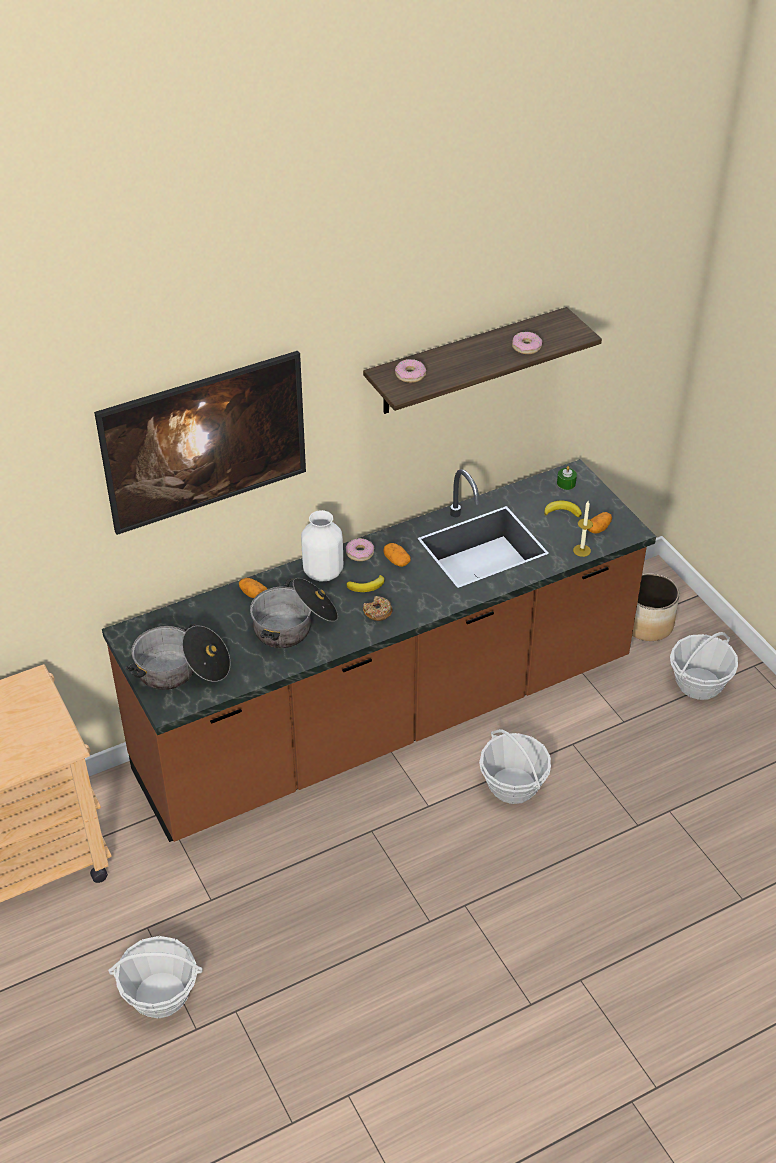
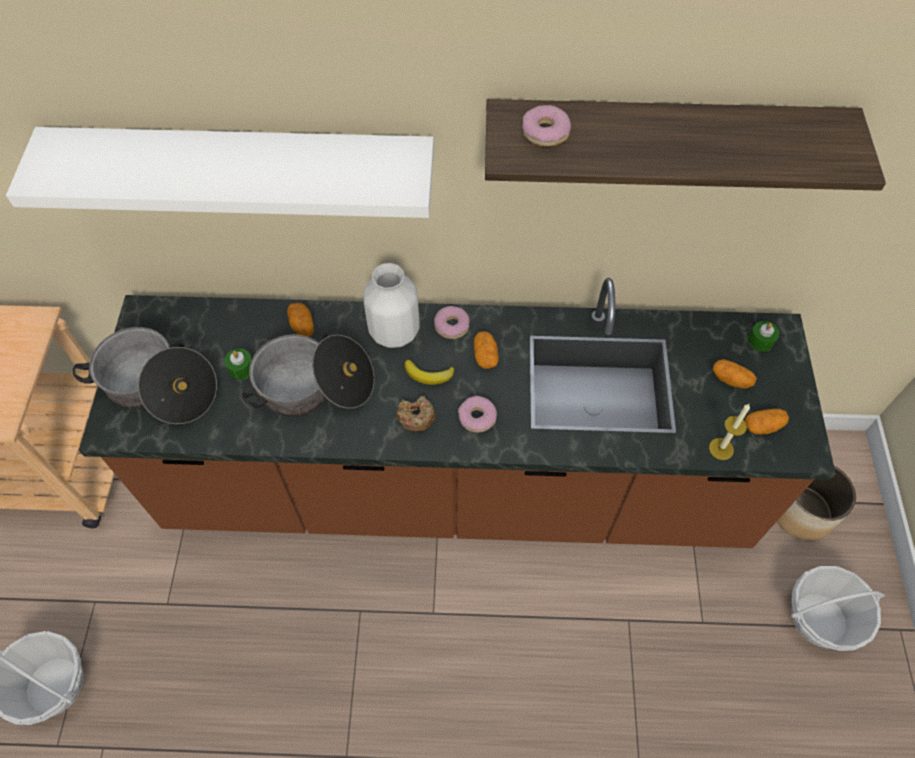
camera: 30 degrees right, 15 degrees up
(208, 471) = (243, 164): picture -> white shelf
(232, 635) = (241, 368): none -> green candle
(513, 785) = (533, 637): basket -> none
(526, 347) = (752, 152): donut -> donut (477, 417)
(562, 511) = (731, 379): banana -> potato

